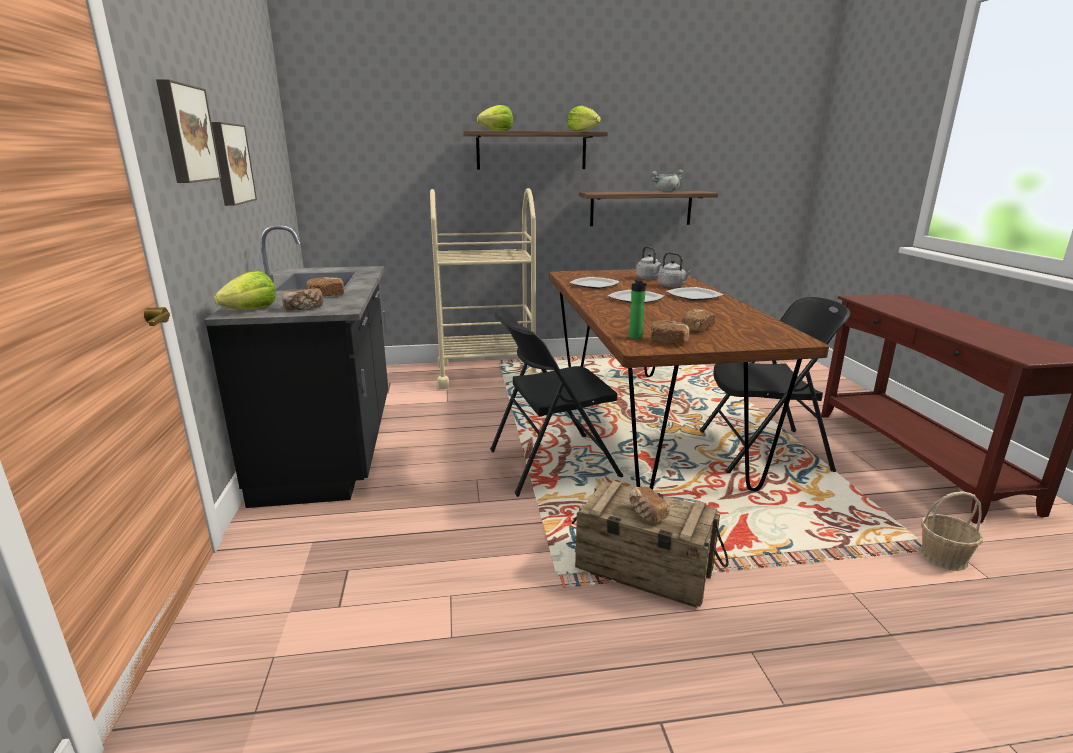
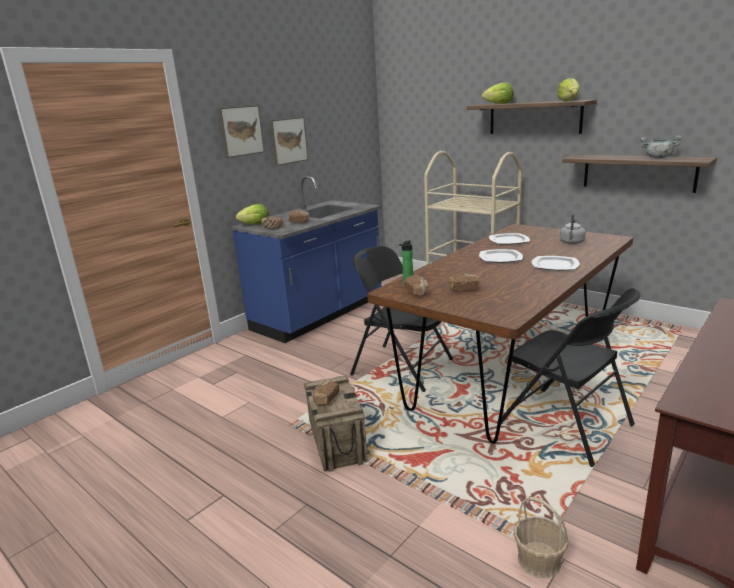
camera: 50 degrees right, 0 degrees up
(332, 447) = (319, 315): black counter -> blue counter
(672, 286) = (567, 253): grey kettle -> none

